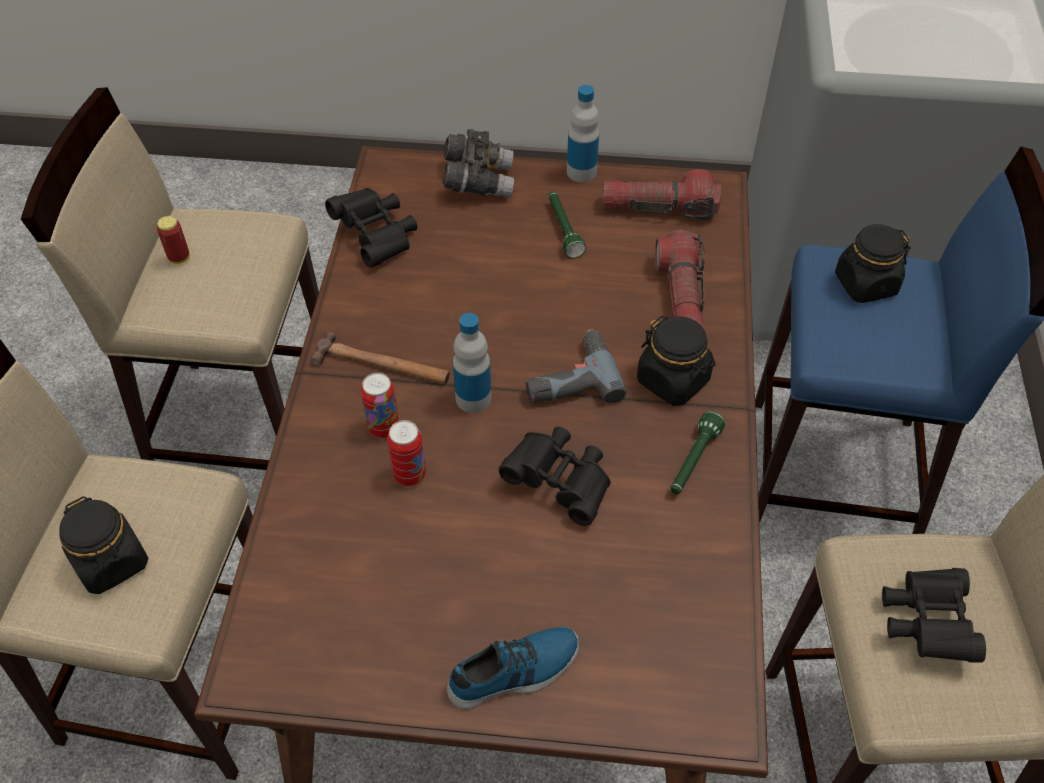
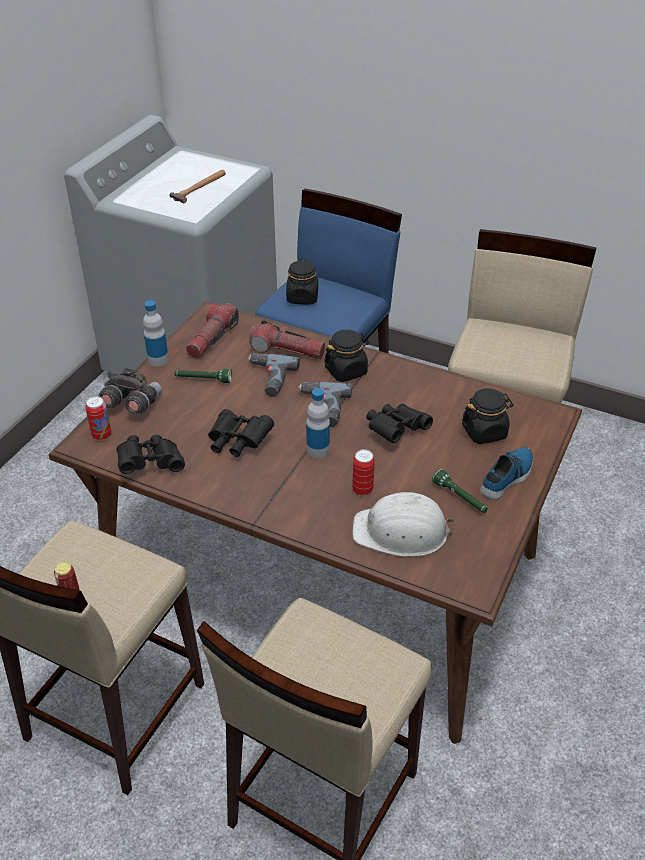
camera: 70 degrees left, 10 degrees down
(111, 562) = (346, 671): black jar -> black jar (484, 432)
(337, 547) = (401, 532): none -> white hard hat
(382, 366) = (269, 484): hammer -> hammer (200, 188)
(384, 428) = (321, 493): can -> can (102, 435)
(514, 672) = (508, 477): shoe -> shoe turned 45 degrees clockwise
(603, 295) = (268, 379): none -> power drill
(693, 461) = (403, 379): green flashlight -> green flashlight (460, 498)
(926, 622) = (510, 349): black binoculars -> black binoculars (238, 442)

